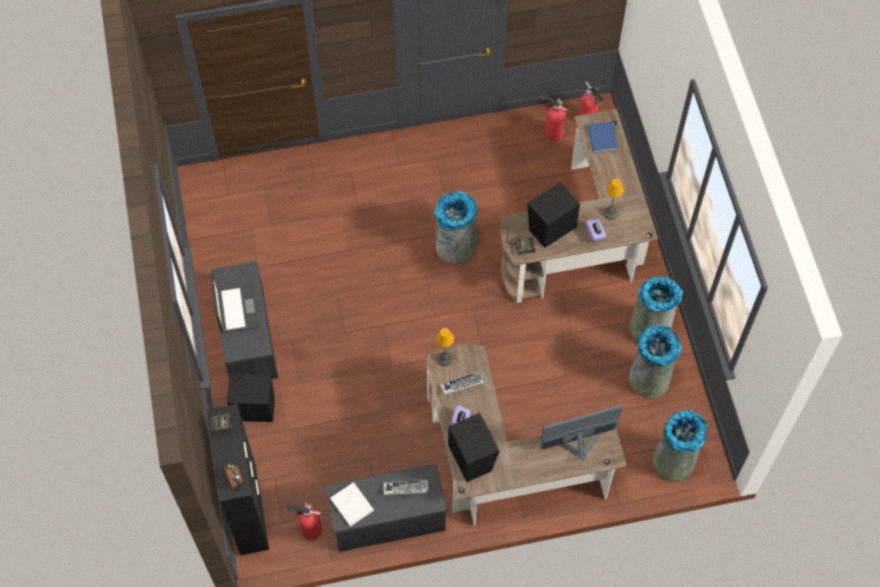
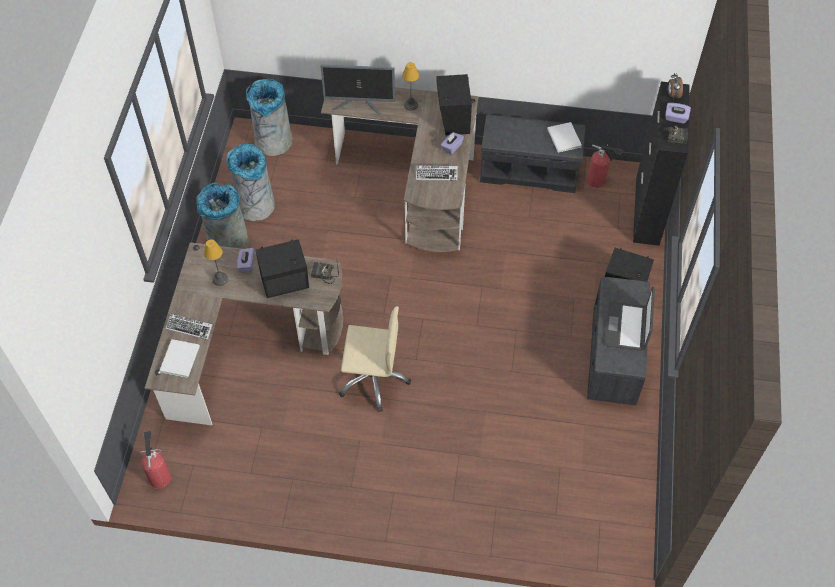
camera: 160 degrees left, 5 degrees down
(226, 449) = (676, 118): none -> purple tissue box
(405, 488) = (514, 136): keyboard -> keyboard (189, 328)
(444, 359) = (445, 199): table lamp -> table lamp (411, 105)
(455, 247) = (373, 379): grey trash can -> beige office chair
(552, 132) = (208, 474): fire extinguisher -> none
(601, 139) = (181, 358): blue book -> white book

